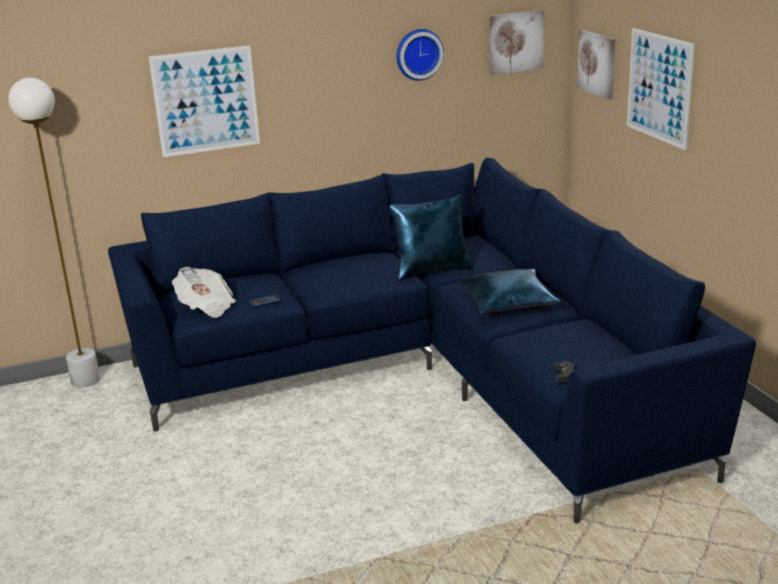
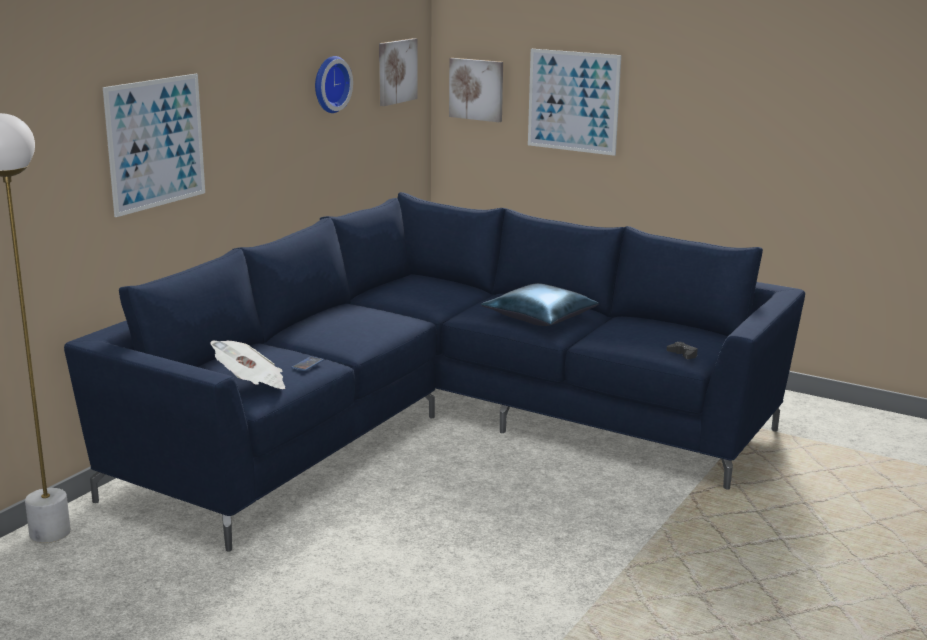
camera: 40 degrees left, 5 degrees down
(432, 271) = (421, 309): blue pillow -> none

